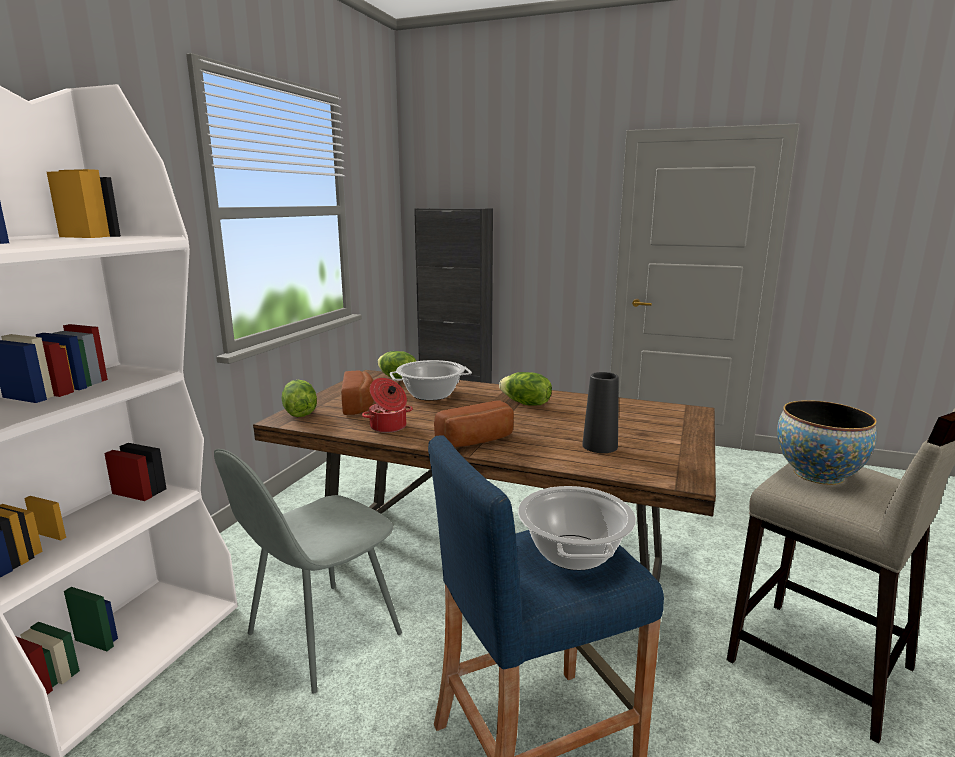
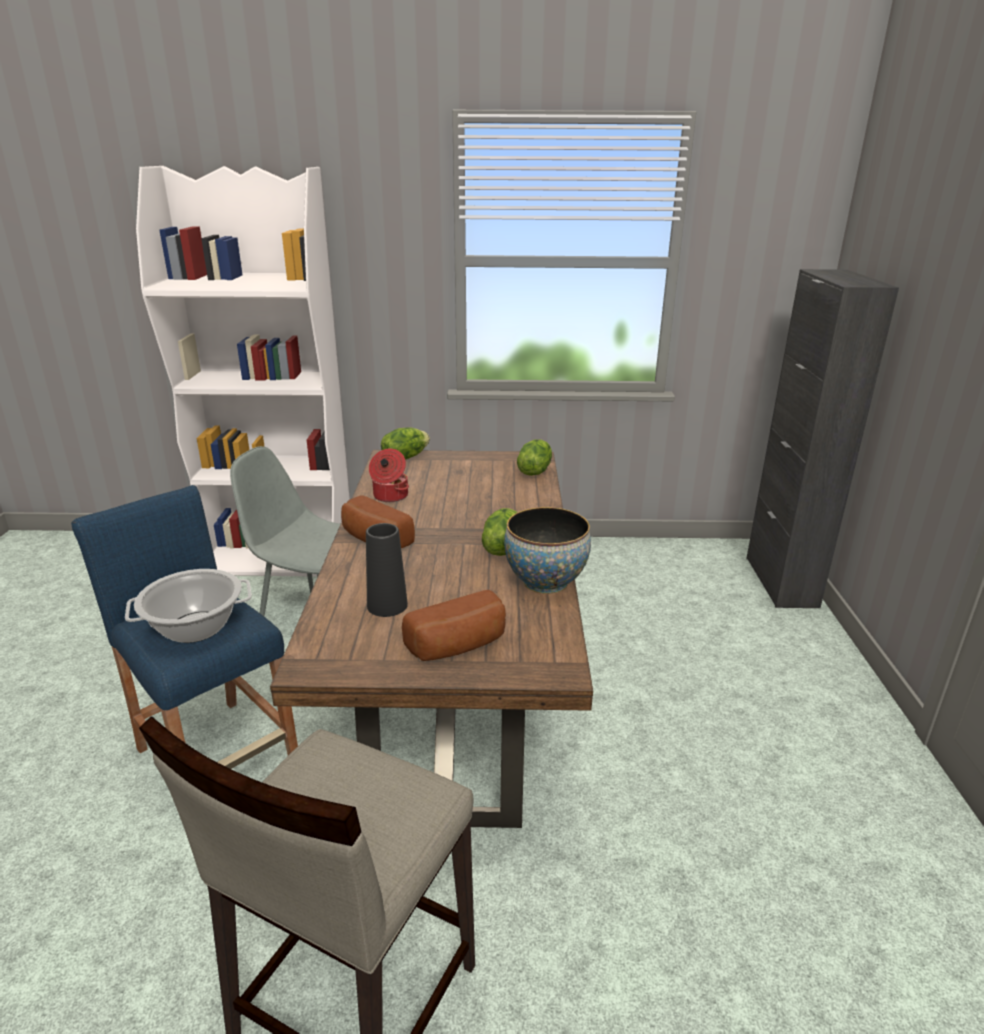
camera: 70 degrees right, 10 degrees up
(360, 404) = (442, 473): bread -> bread (459, 646)
(431, 395) = (494, 495): cooking pot -> none
(817, 475) = (358, 780): bowl -> bowl (545, 582)

